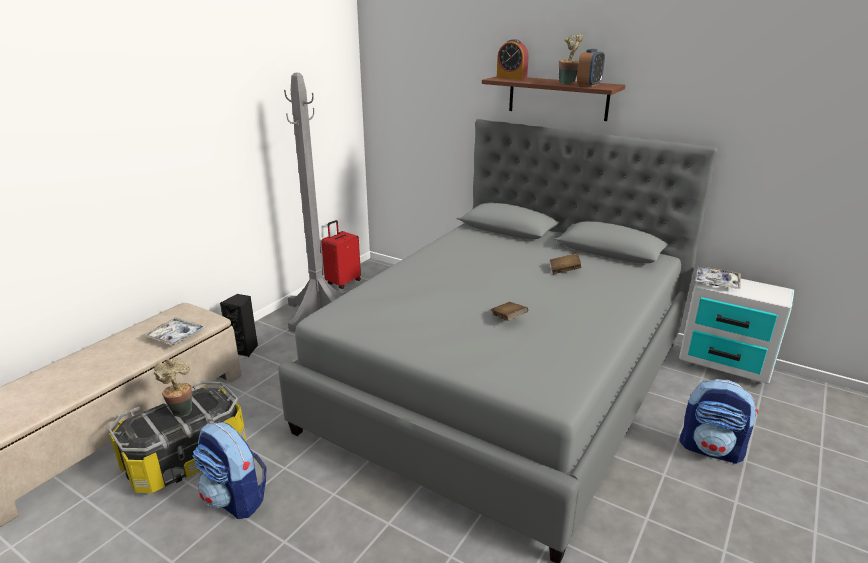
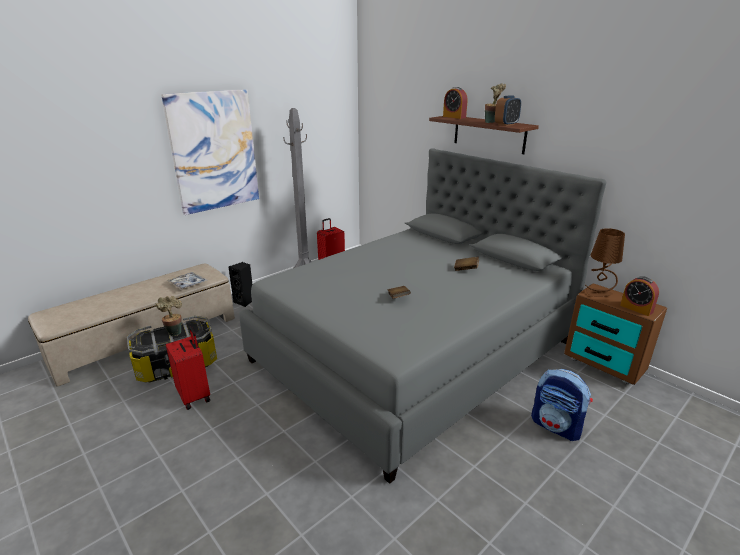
camera: 15 degrees right, 0 degrees up
(187, 139) = (214, 151): none -> picture
(235, 499) = (195, 396): backpack -> red suitcase
(716, 282) = (598, 293): tray -> brown table lamp
(724, 367) = (603, 366): white nightstand -> brown nightstand
(766, 295) = (636, 308): none -> alarm clock

